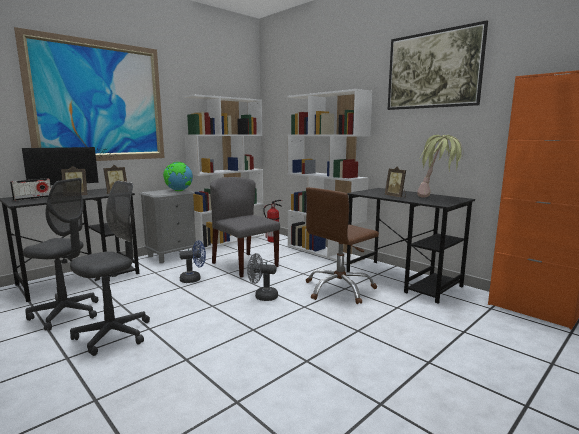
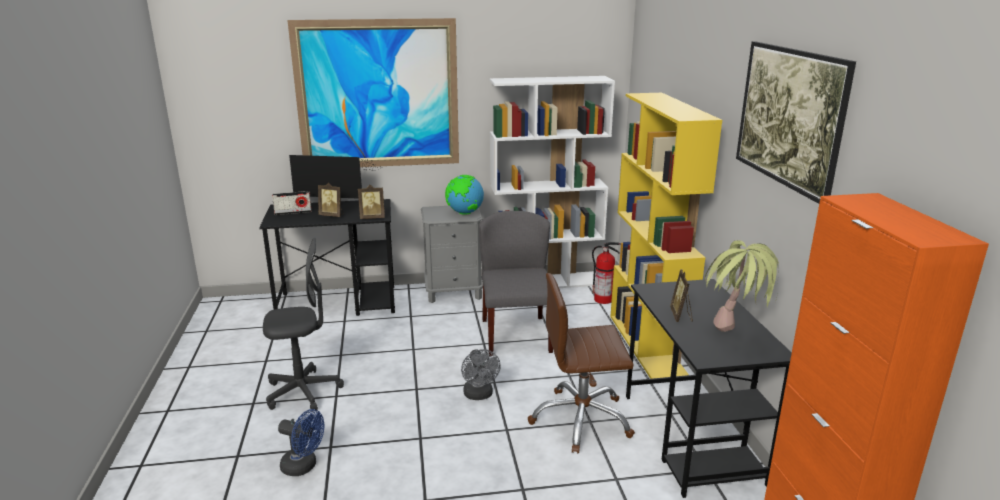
camera: 35 degrees right, 10 degrees up
(66, 314) = (291, 349): grey office chair -> none
(194, 279) = (438, 341): blue fan -> blue fan (304, 466)
(262, 296) = (479, 395): grey fan -> grey fan turned 150 degrees counterclockwise
(324, 252) = (648, 345): white bookcase -> yellow bookcase

